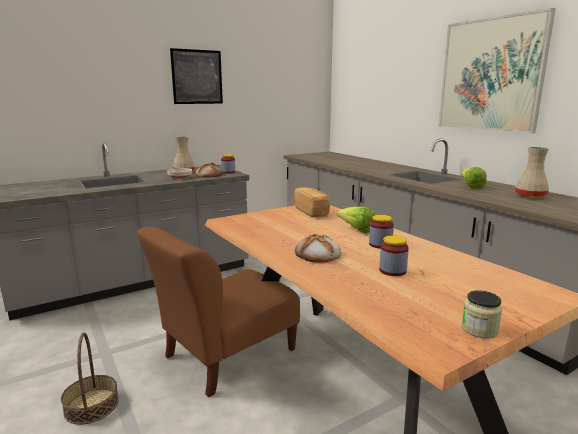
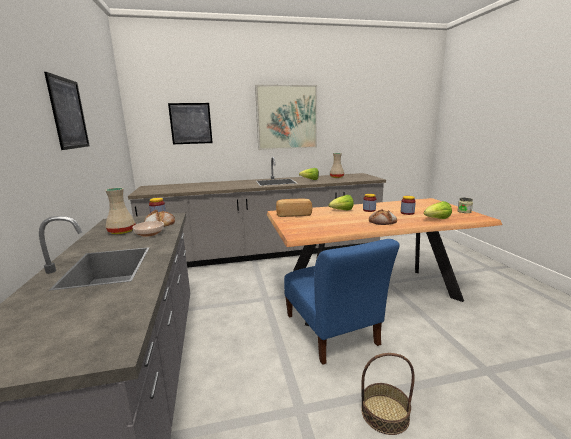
camera: 70 degrees left, 0 degrees up
(226, 356) = (332, 332): brown chair -> blue chair
(368, 294) = (436, 219): none -> lettuce
(376, 84) = (191, 123): none -> picture

